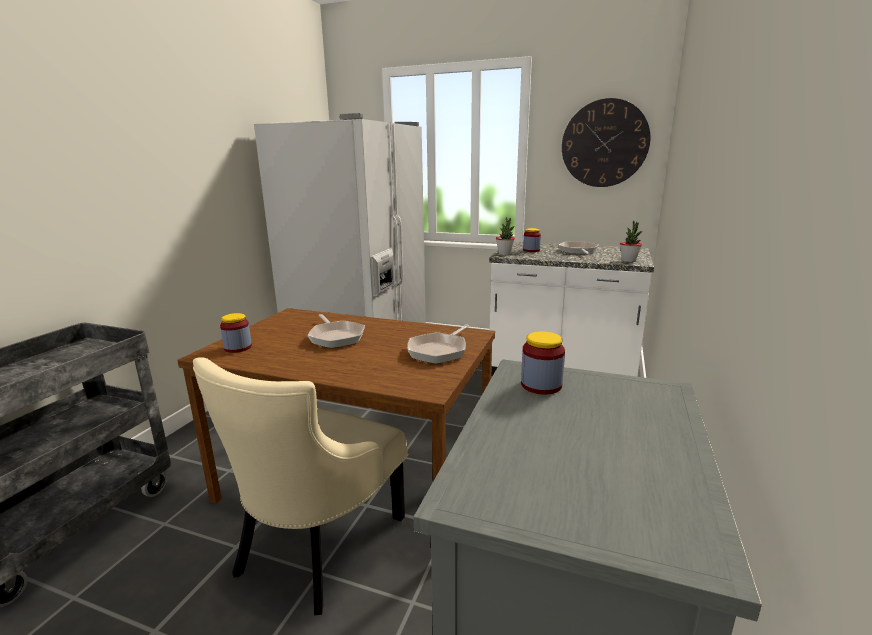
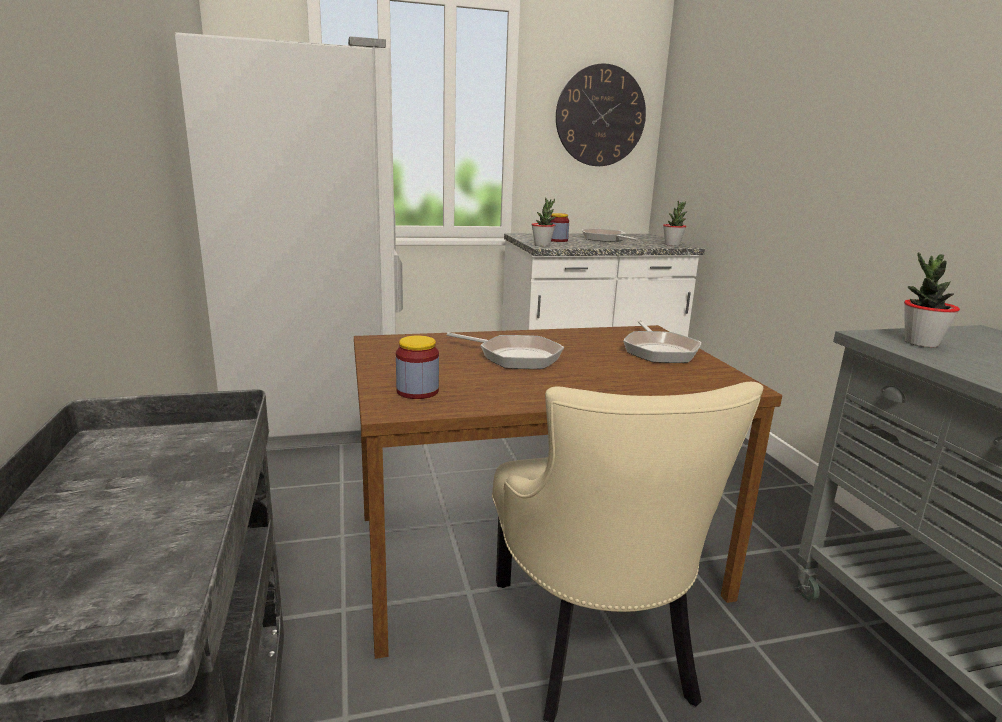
camera: 35 degrees left, 0 degrees up
(541, 385) = (920, 343): jar -> potted plant

